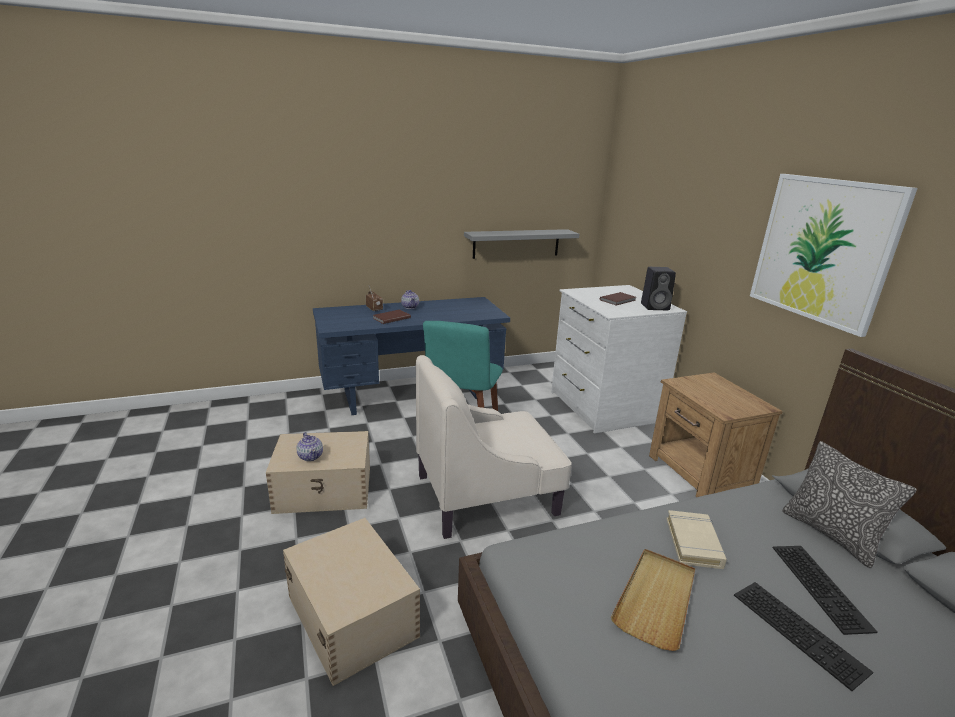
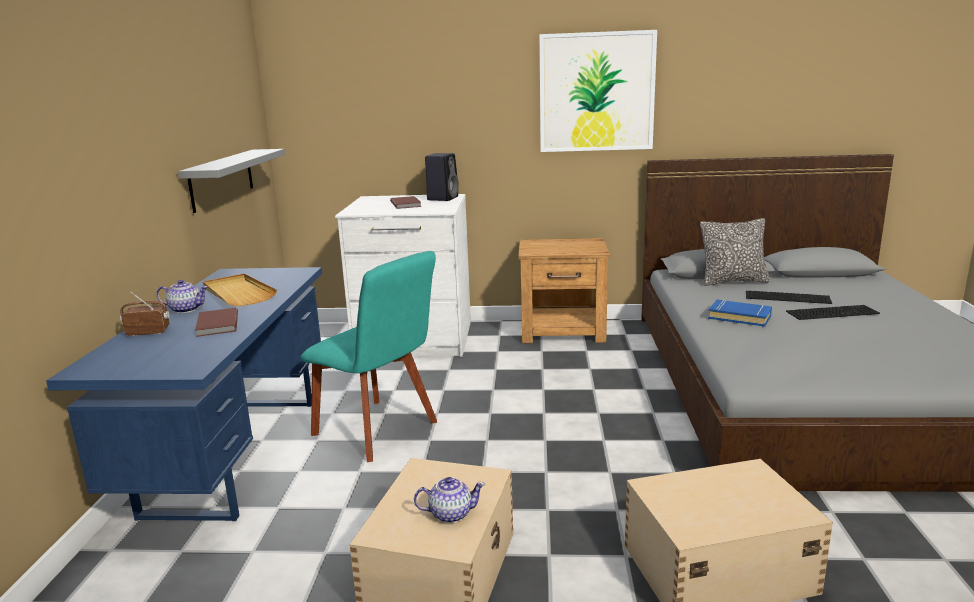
camera: 65 degrees left, 5 degrees down
(488, 494) = (534, 439): beige armchair -> none
(656, 599) = (808, 340): beige tray -> beige tray (238, 293)
(694, 543) = (739, 317): beige book -> blue book

